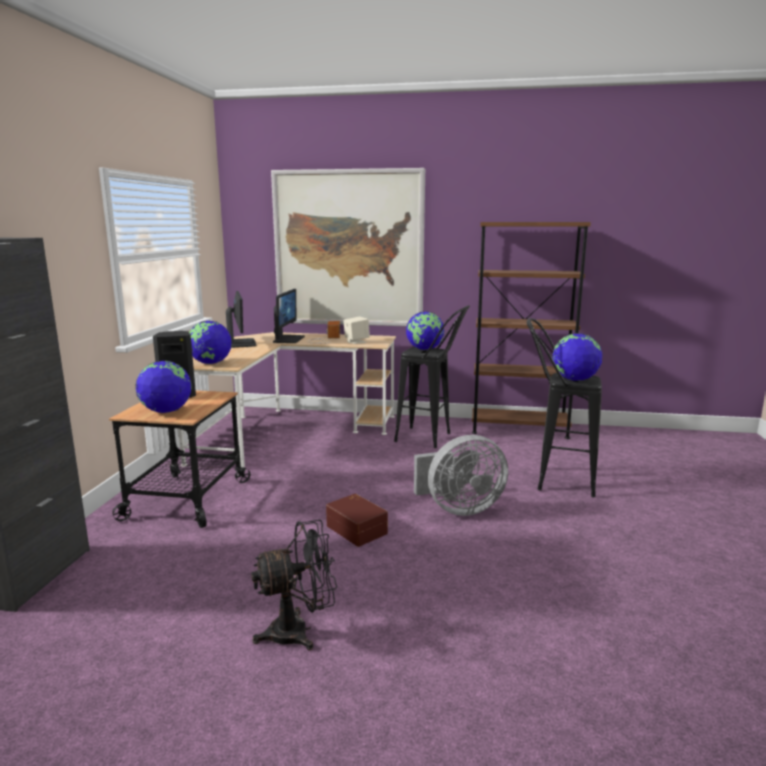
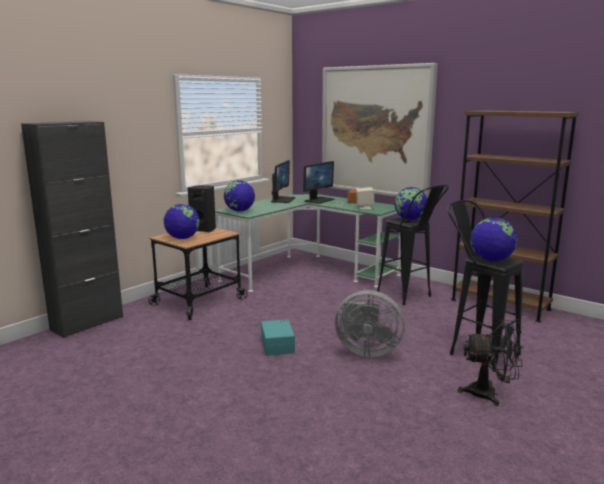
camera: 30 degrees right, 0 degrees up
(287, 431) = (308, 271): beige desk -> green desk
(299, 631) = (177, 391): black fan -> black fan (489, 394)
(357, 529) = (278, 345): brown storage box -> turquoise storage box

